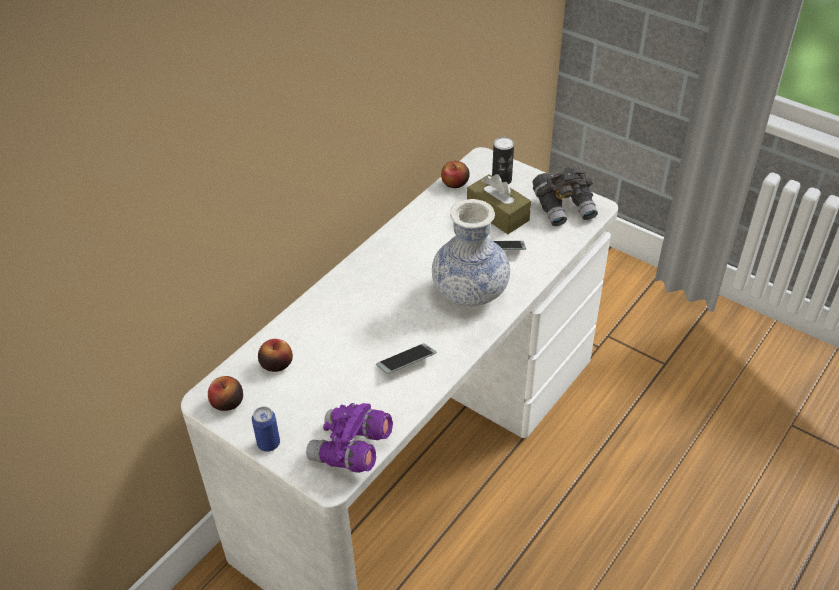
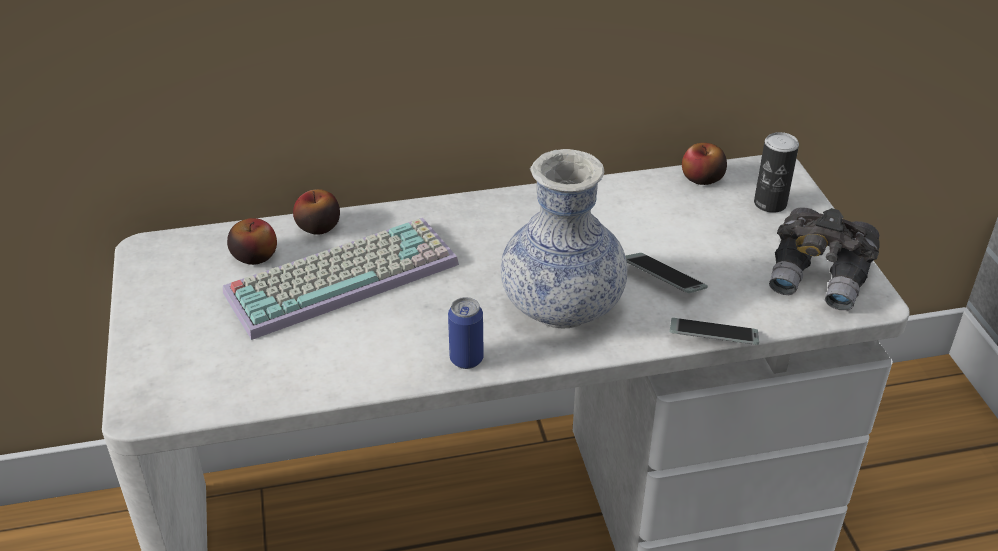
camera: 40 degrees right, 5 degrees down
(227, 402) = (161, 264): apple -> apple (318, 227)
(268, 444) = (140, 329): can -> can (466, 359)
(341, 344) = (343, 275): none -> keyboard
(351, 450) = (203, 391): purple binoculars -> none
(406, 362) = (384, 338): phone -> phone (712, 338)
(497, 213) = (714, 238): brown tissue box -> none

